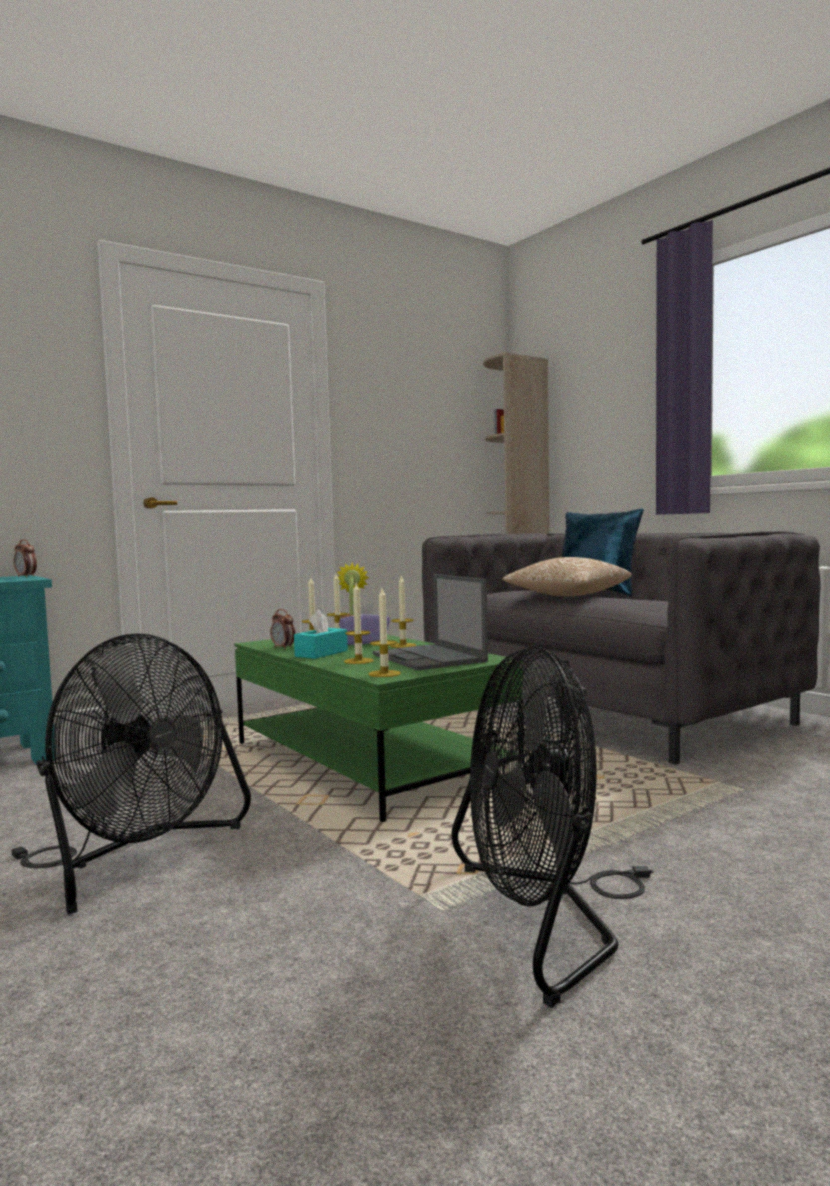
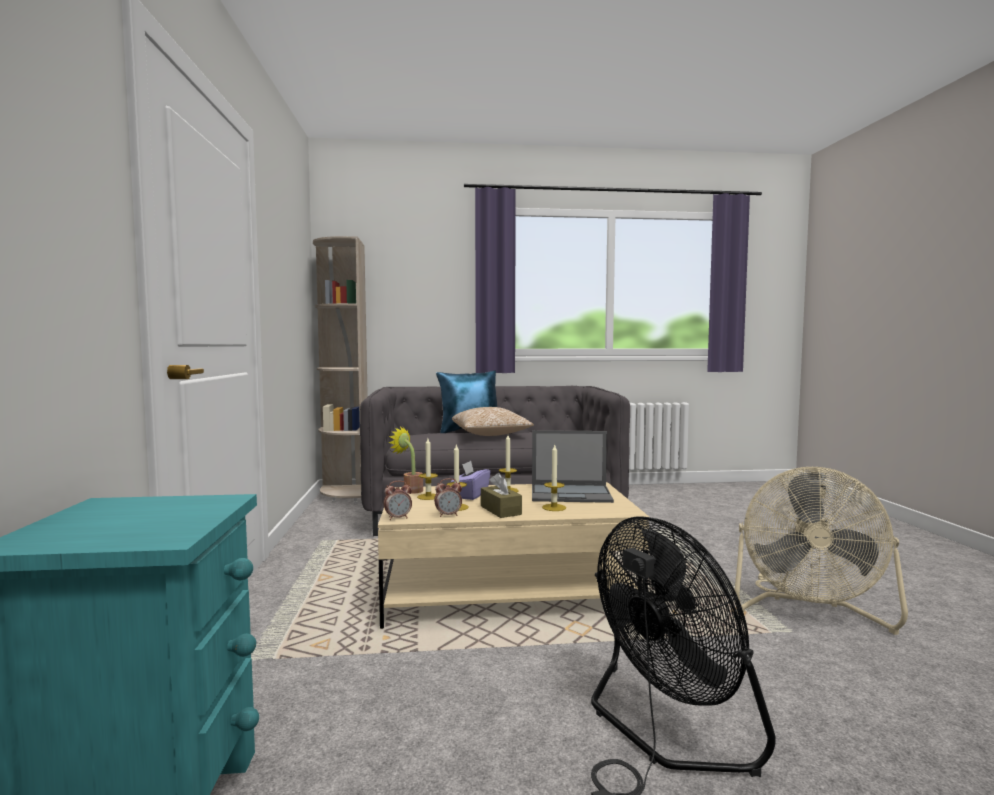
camera: 60 degrees left, 0 degrees up
(26, 577) = (153, 500): alarm clock -> alarm clock (398, 518)
(321, 653) = (500, 510): turquoise tissue box -> brown tissue box
(369, 761) = (508, 592): green coffee table -> beige coffee table
(384, 674) = (615, 510): candle -> none
(549, 915) = (803, 609): black fan -> beige fan

